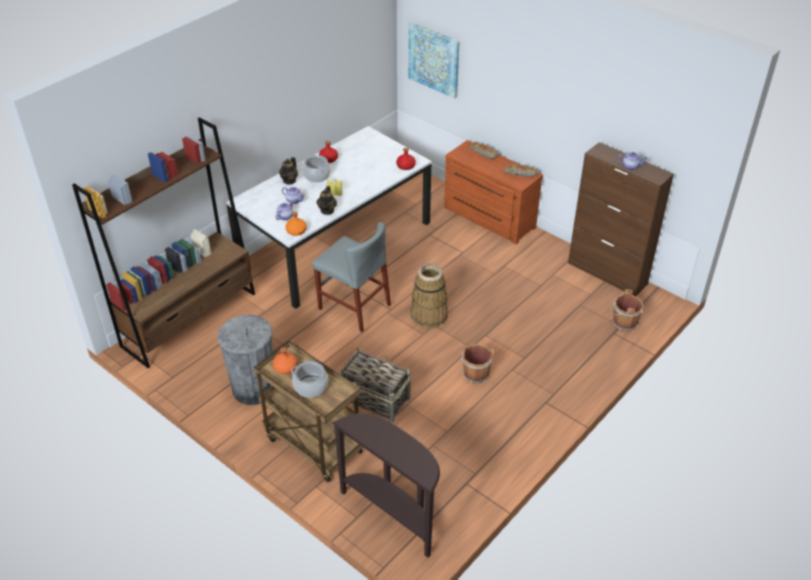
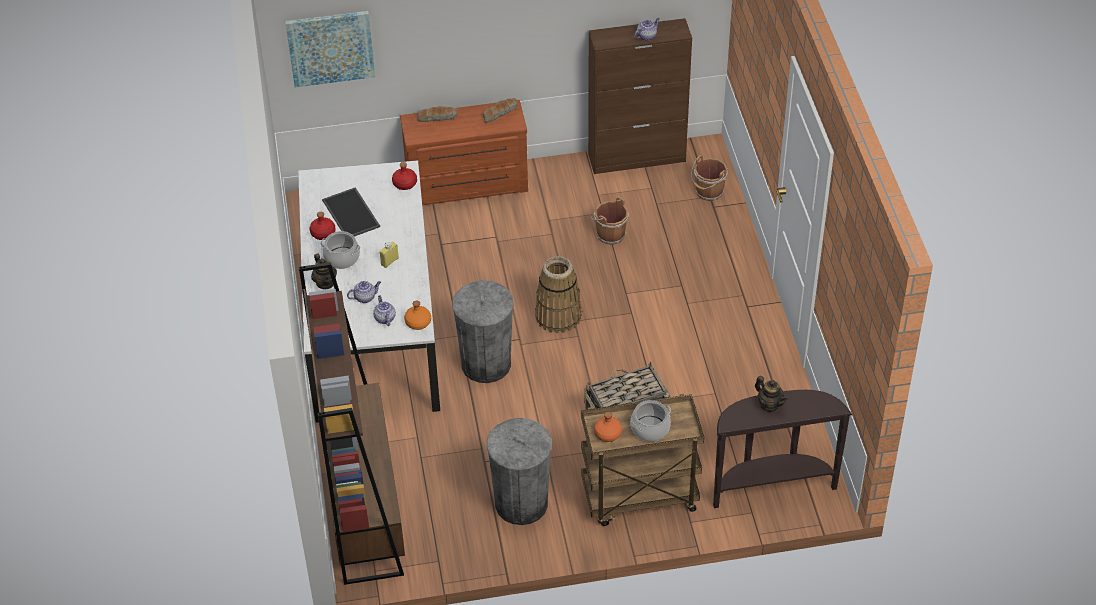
camera: 50 degrees left, 5 degrees up
(327, 210) = (411, 281): teapot -> teapot (769, 405)
(354, 307) = (486, 364): grey chair -> grey trash can
(357, 161) = (352, 213): none -> tray
(475, 373) = (666, 330): brown bucket -> brown bucket (609, 234)

